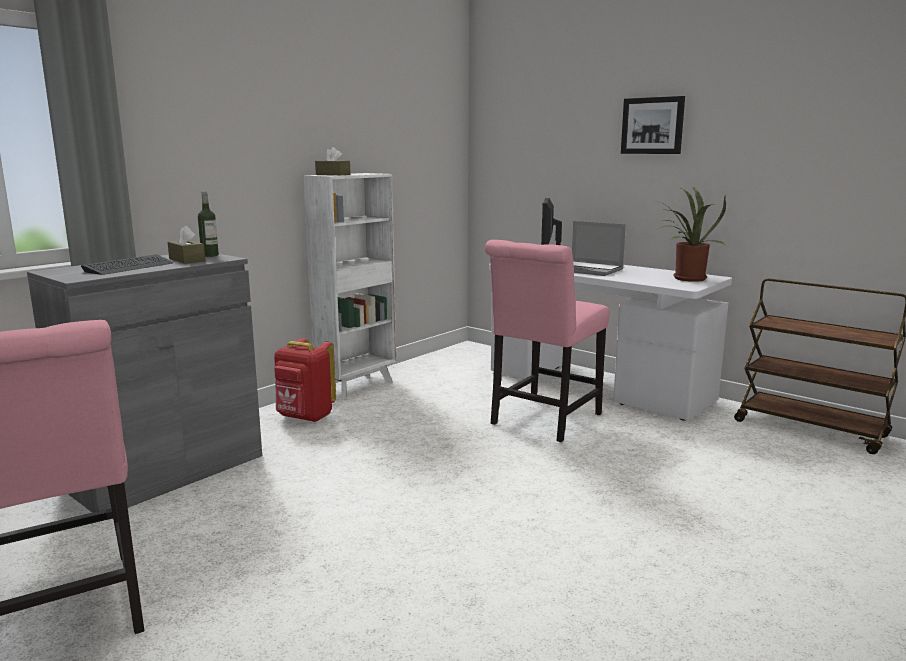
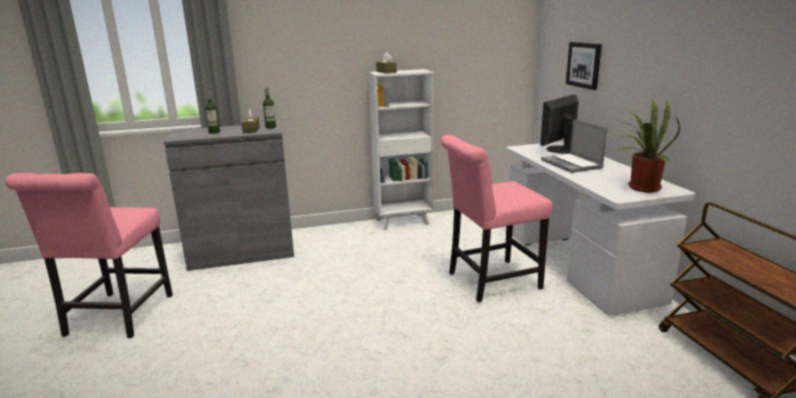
camera: 35 degrees right, 5 degrees up
(129, 267) = (214, 132): keyboard -> bottle
(305, 417) = (346, 237): red backpack -> none
(652, 125) = (653, 36): picture -> picture (584, 65)

